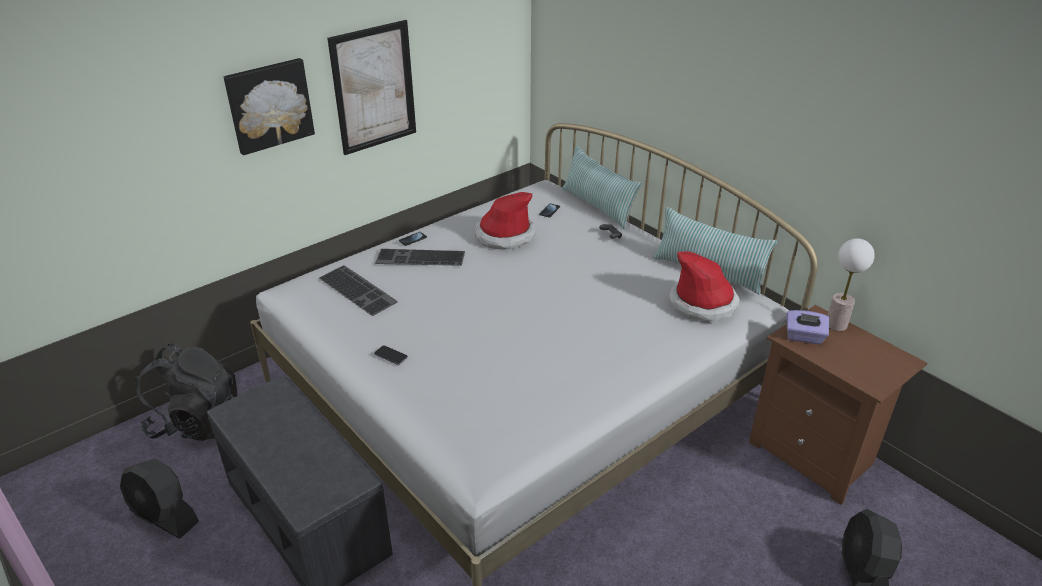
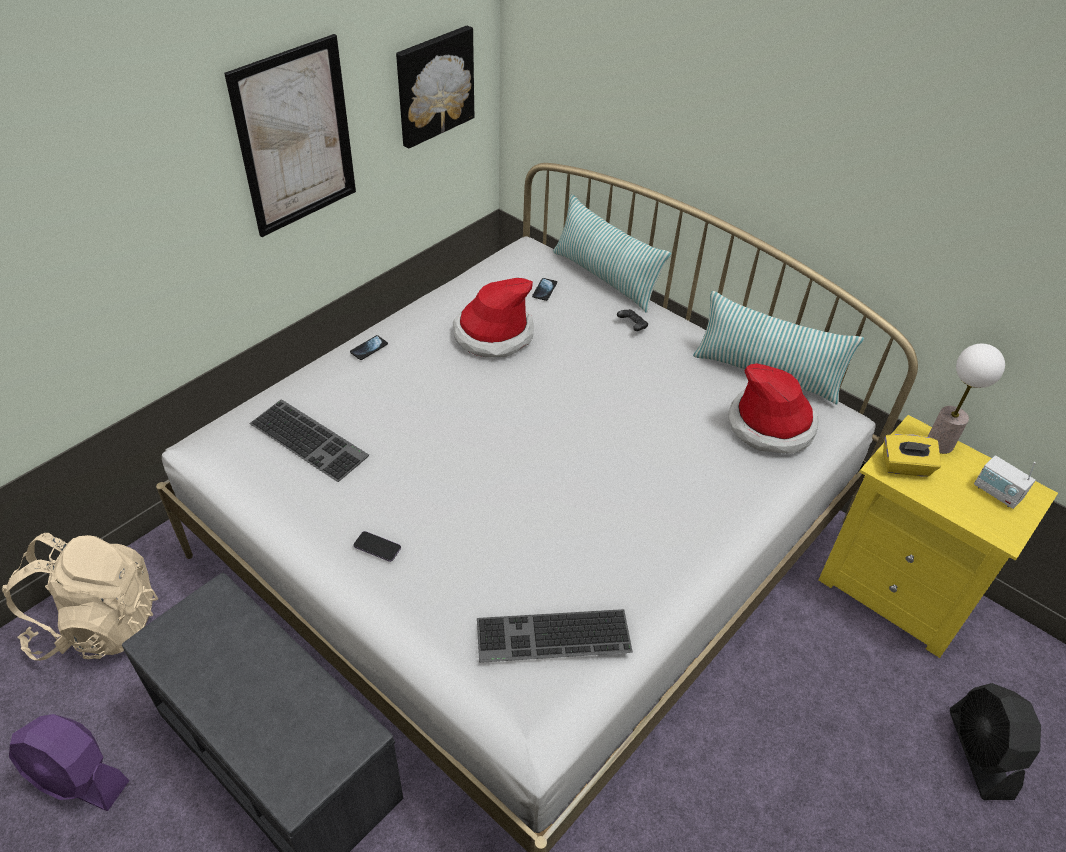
camera: 10 degrees left, 10 degrees up
(164, 517) = (78, 778): black fan -> purple fan
(197, 422) = (99, 624): black backpack -> beige backpack
(269, 105) = (148, 182): picture -> picture (434, 85)
(419, 259) = (384, 380): keyboard -> keyboard (552, 638)
(804, 337) = (905, 467): purple tissue box -> yellow tissue box
(815, 455) = (898, 590): brown nightstand -> yellow nightstand
(875, 359) = (997, 493): none -> radio

